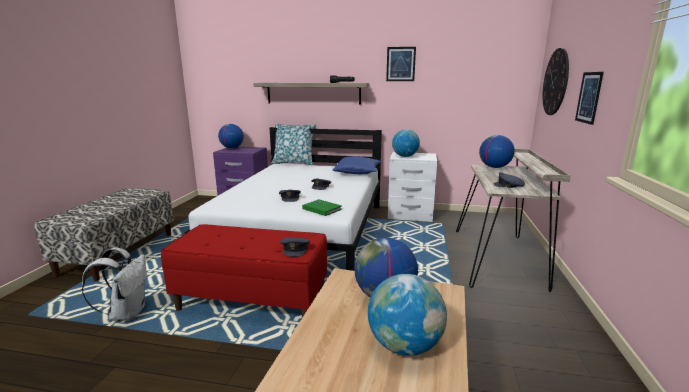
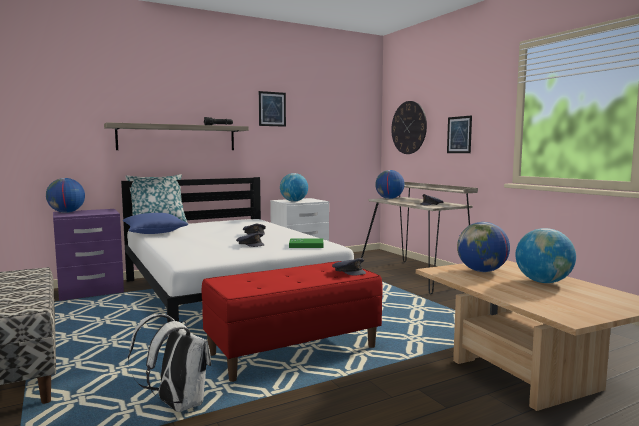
camera: 40 degrees left, 10 degrees down
(357, 172) = (255, 222): blue pillow -> blue pillow (155, 232)

